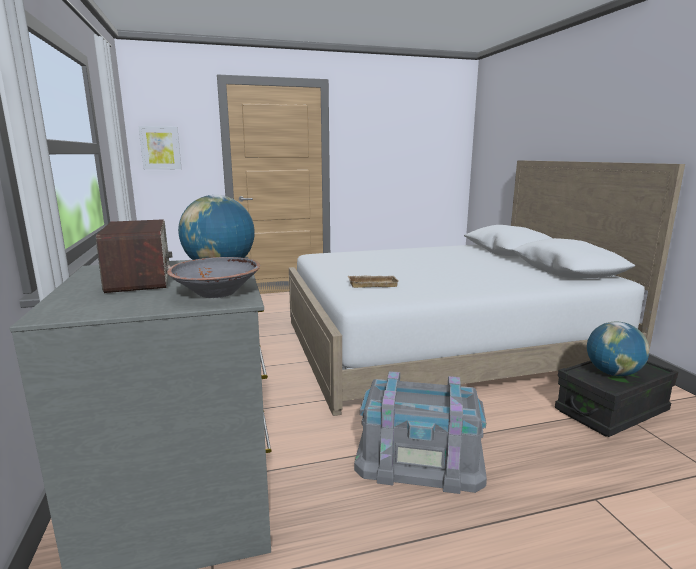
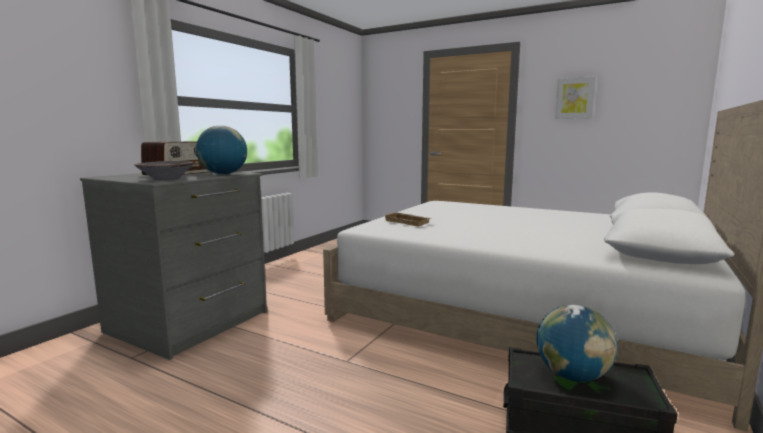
camera: 45 degrees right, 5 degrees down
(160, 148) = (381, 112): picture -> picture (574, 98)
(419, 459) = (320, 366): grey storage box -> none

